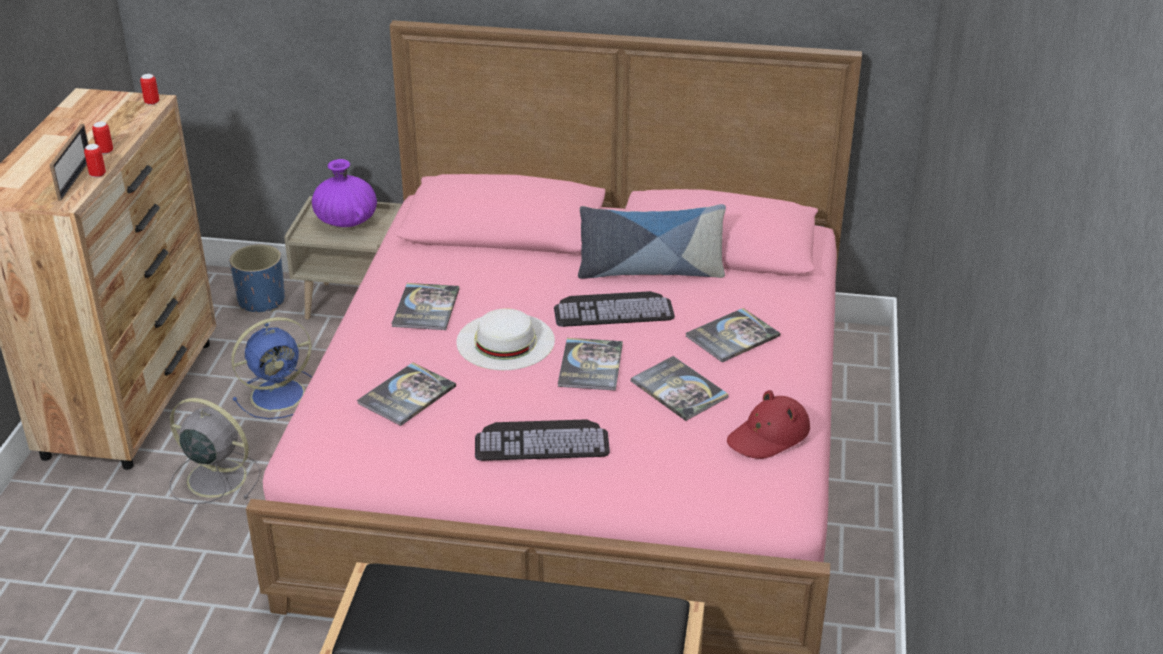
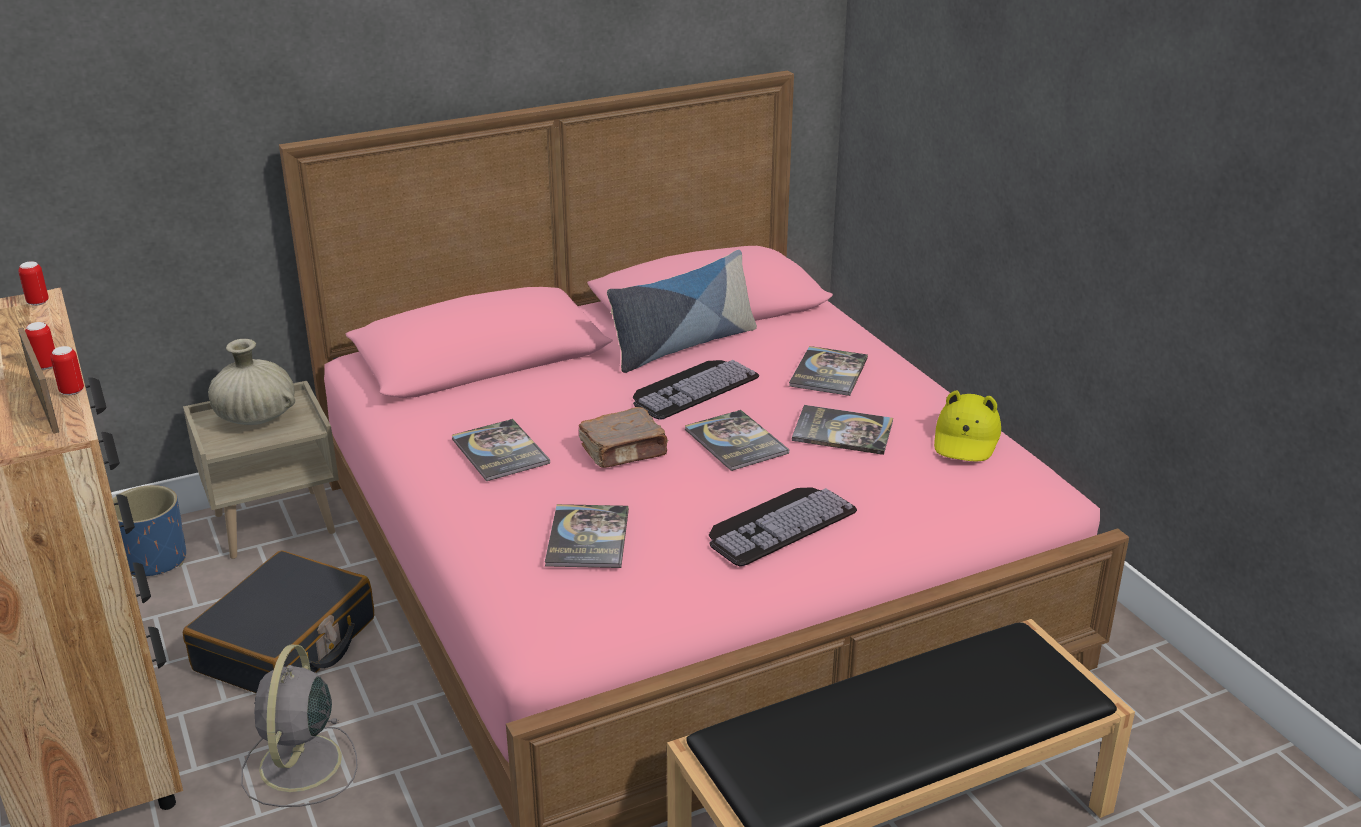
camera: 35 degrees left, 5 degrees down
(214, 477) = (299, 766): grey fan -> grey fan turned 75 degrees counterclockwise
(280, 394) = (286, 645): blue fan -> black suitcase
(346, 221) = (256, 418): purple vase -> beige vase
(505, 341) = (624, 451): white hat -> brown book
(768, 436) = (966, 439): red hat -> yellow hat

